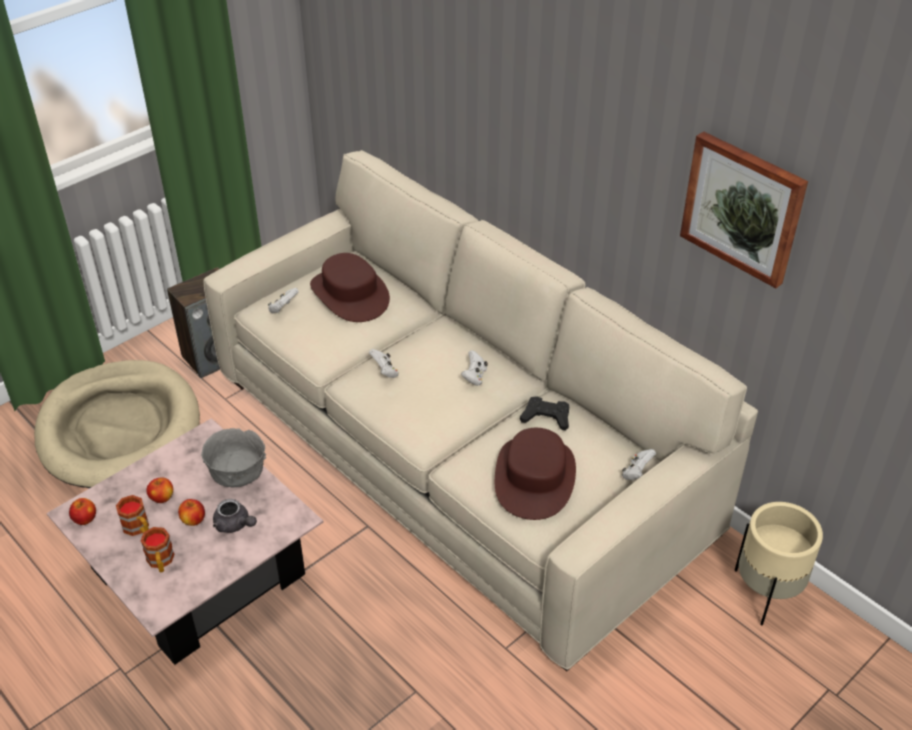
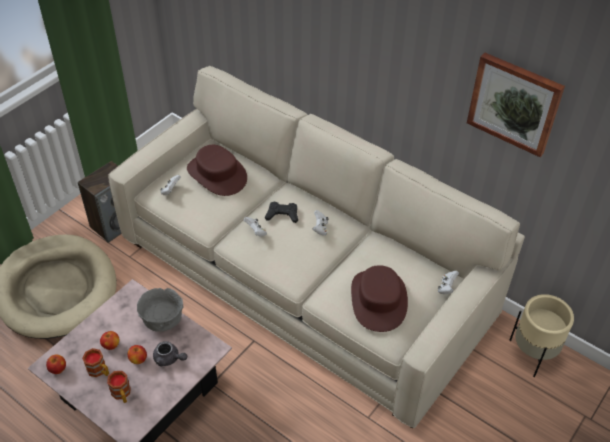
camera: 10 degrees left, 5 degrees up
(546, 417) = (376, 253): black game controller -> black game controller (282, 215)

